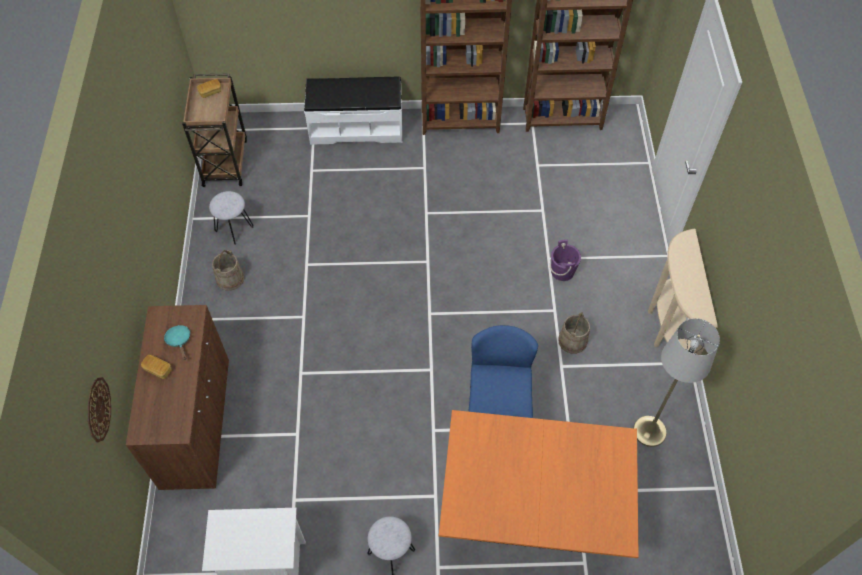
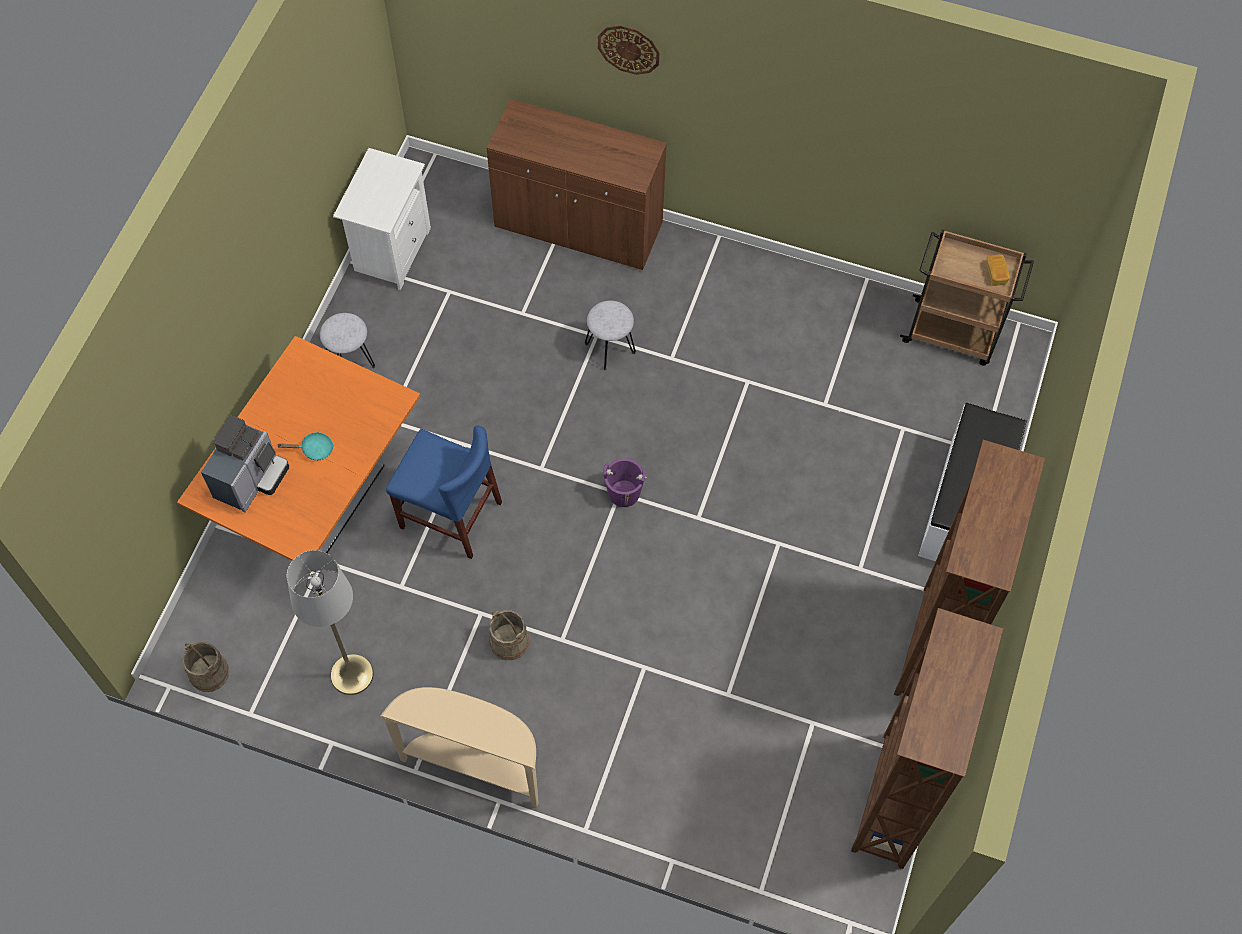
camera: 110 degrees right, 5 degrees up
(98, 409) = (512, 44): wall clock -> wall clock (629, 49)
(158, 370) = (582, 137): bread -> none
(179, 340) = (609, 161): turquoise frying pan -> turquoise frying pan (314, 449)
(230, 279) = (757, 297): beige bucket -> beige bucket (209, 673)
(234, 229) = (834, 318): grey stool -> grey stool (610, 348)
(562, 271) = (616, 676): purple bucket -> purple bucket (624, 493)
(588, 505) = (251, 479): none -> coffee machine

